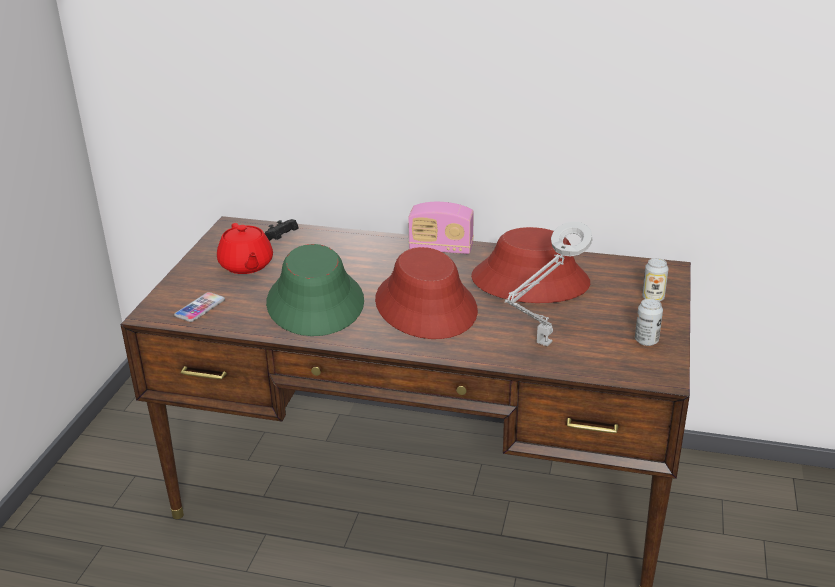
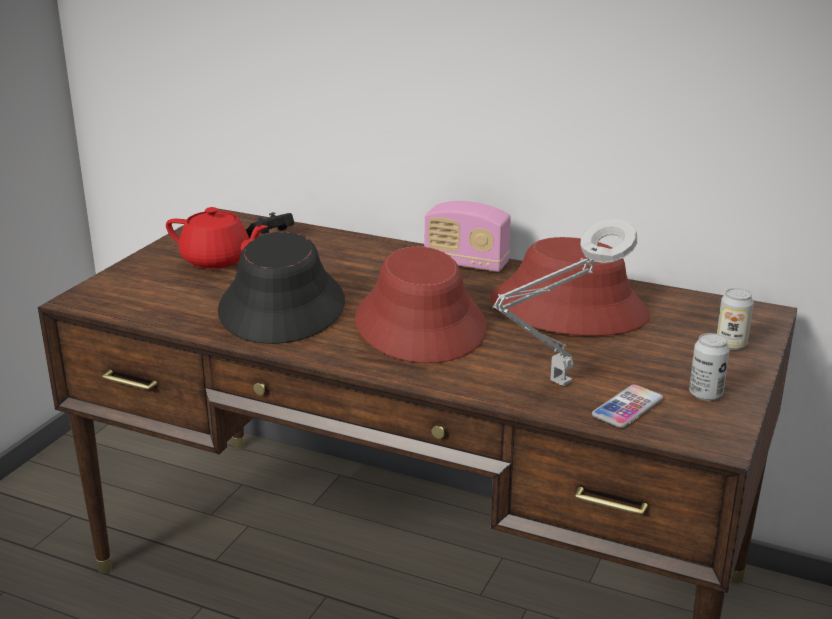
camera: 10 degrees right, 5 degrees down
(200, 308) = (139, 299): phone -> phone (627, 407)
(246, 266) = (217, 260): red teapot -> red teapot turned 60 degrees counterclockwise
(316, 302) = (283, 307): green hat -> black hat

